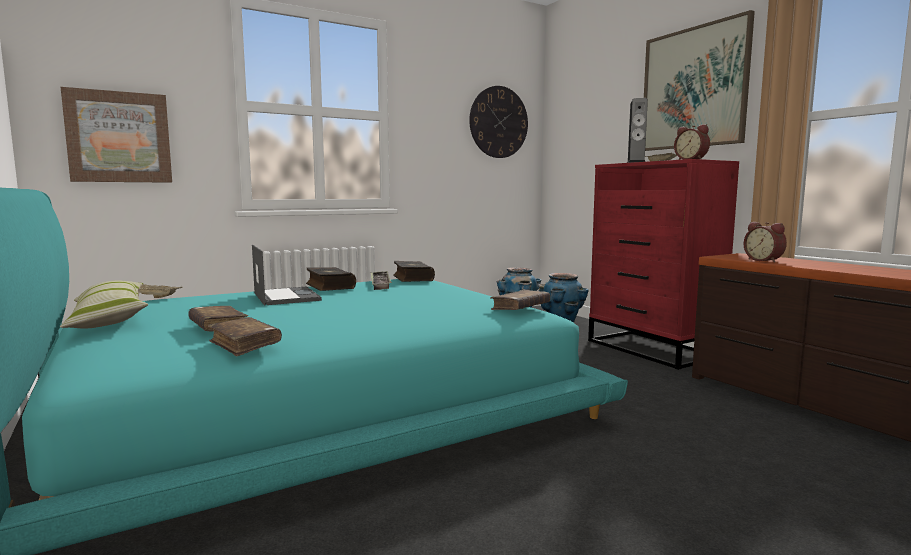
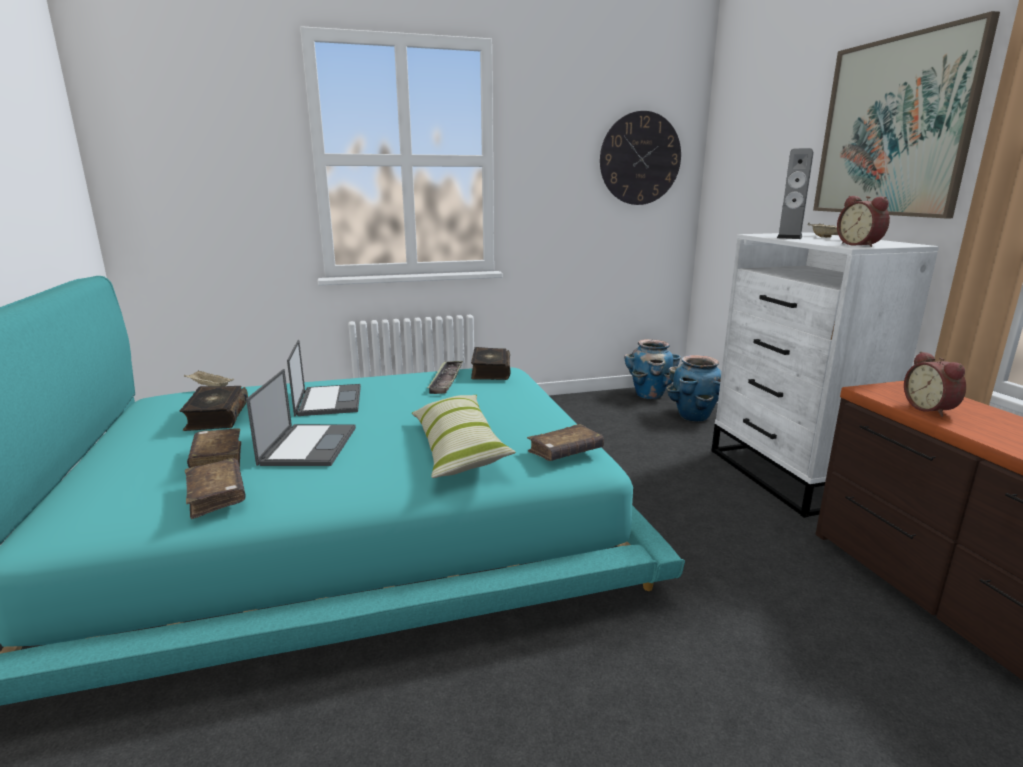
camera: 15 degrees right, 10 degrees up
(109, 319) = (142, 425): pillow -> pillow (458, 448)
(119, 137) = (193, 203): picture -> none
(298, 317) = (309, 445): none -> laptop
(329, 286) = (388, 382): book -> book (216, 417)
(653, 349) = (789, 476): red dresser -> white dresser

